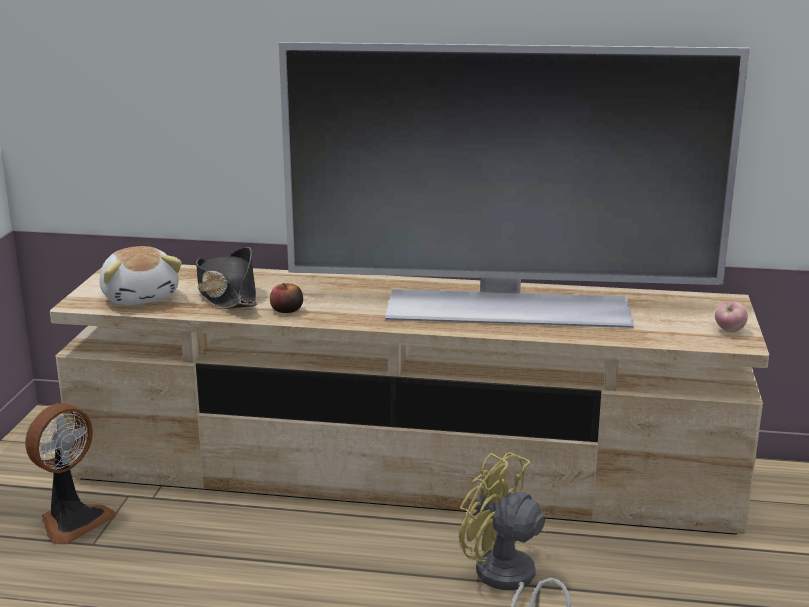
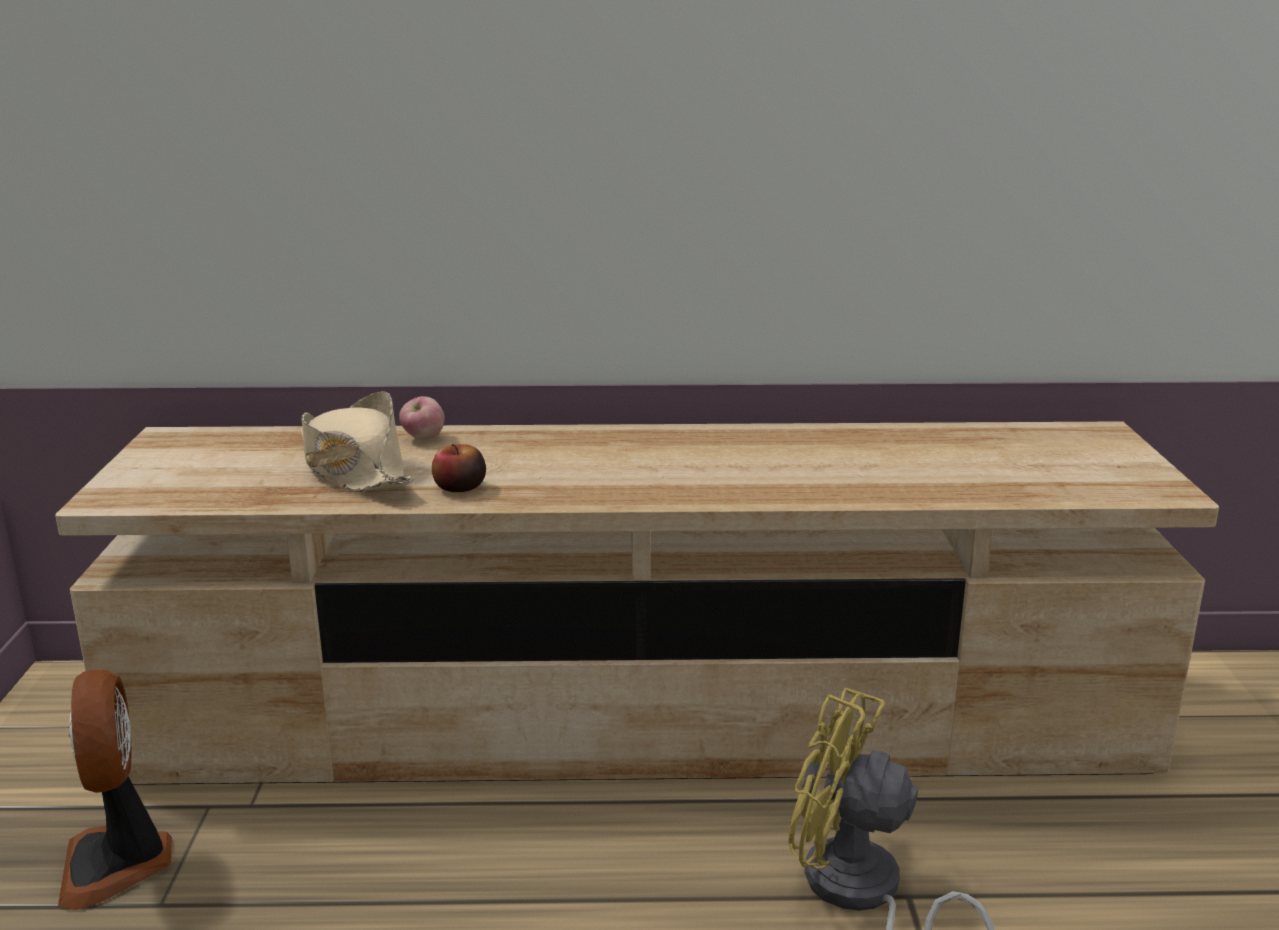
camera: 10 degrees left, 0 degrees up
(72, 521) = (119, 863): fan -> fan turned 135 degrees clockwise
(141, 297) = (211, 481): plush toy -> none
(227, 295) = (353, 469): black hat -> beige hat
(507, 307) = (799, 461): television -> none
(729, 331) = (1138, 475): apple -> apple (423, 438)

